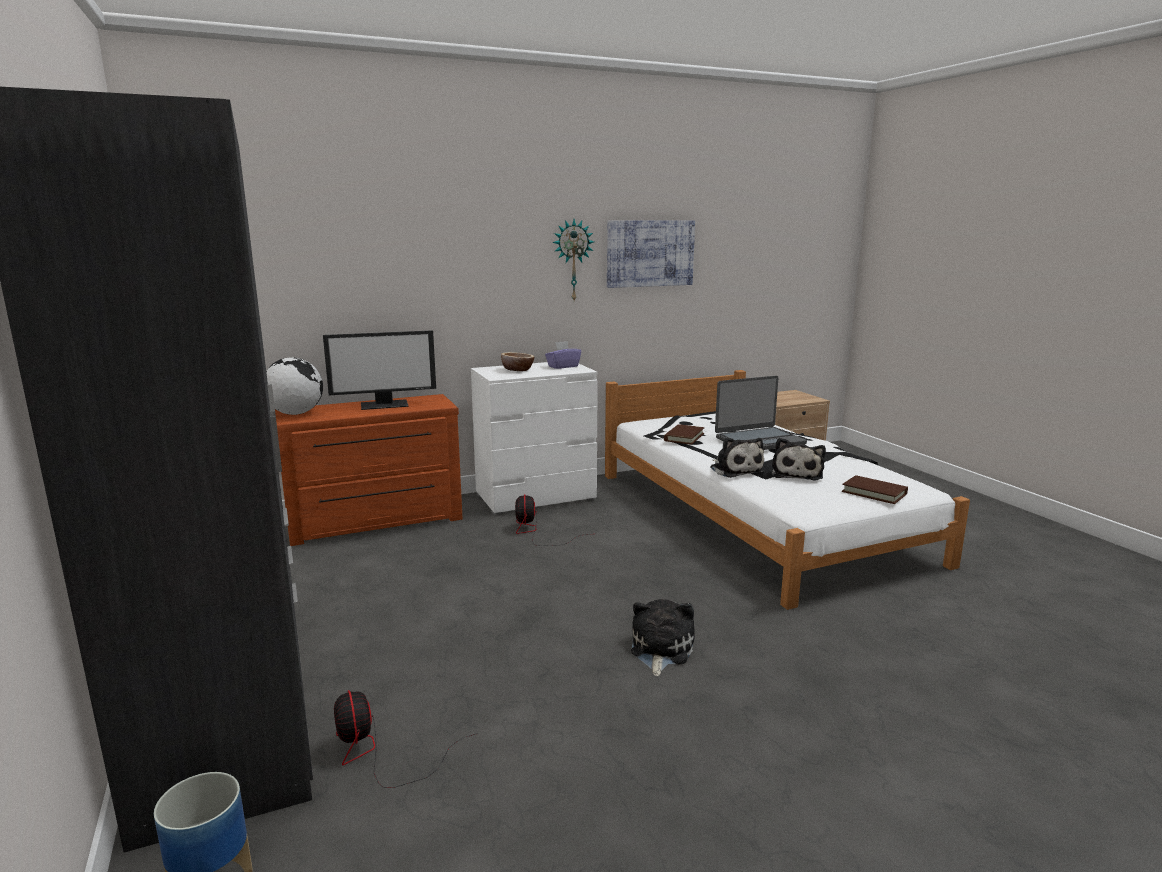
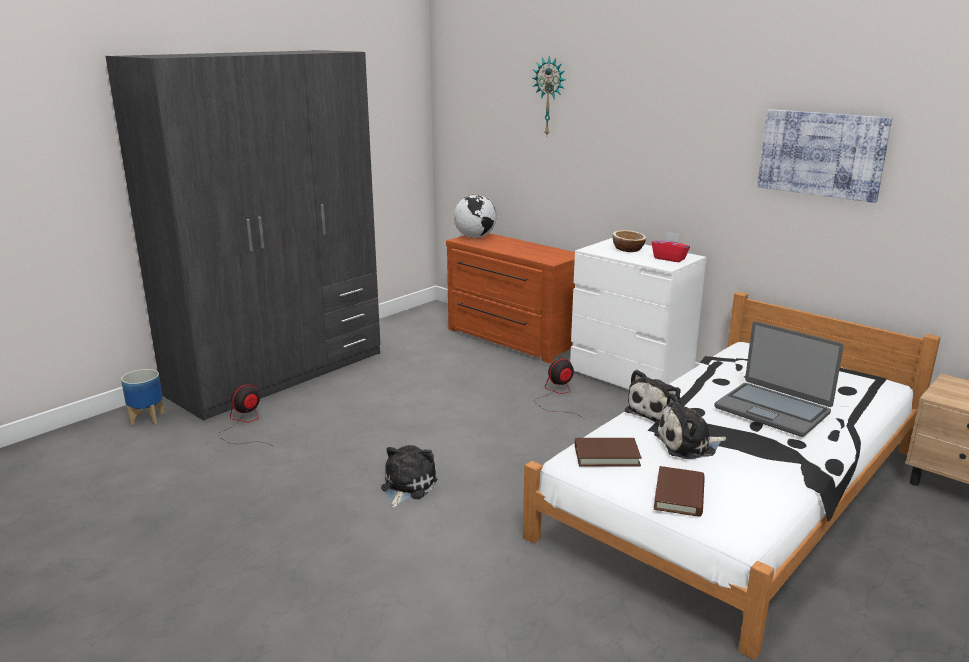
camera: 65 degrees right, 5 degrees up
(385, 404) = (528, 248): monitor -> none
(563, 366) = (669, 258): purple tissue box -> red tissue box
(572, 260) = (723, 150): wall clock -> wall clock (550, 96)
(660, 650) = (406, 487): plush toy -> plush toy turned 60 degrees counterclockwise
(684, 437) = (724, 373): brown book -> brown book (606, 455)

